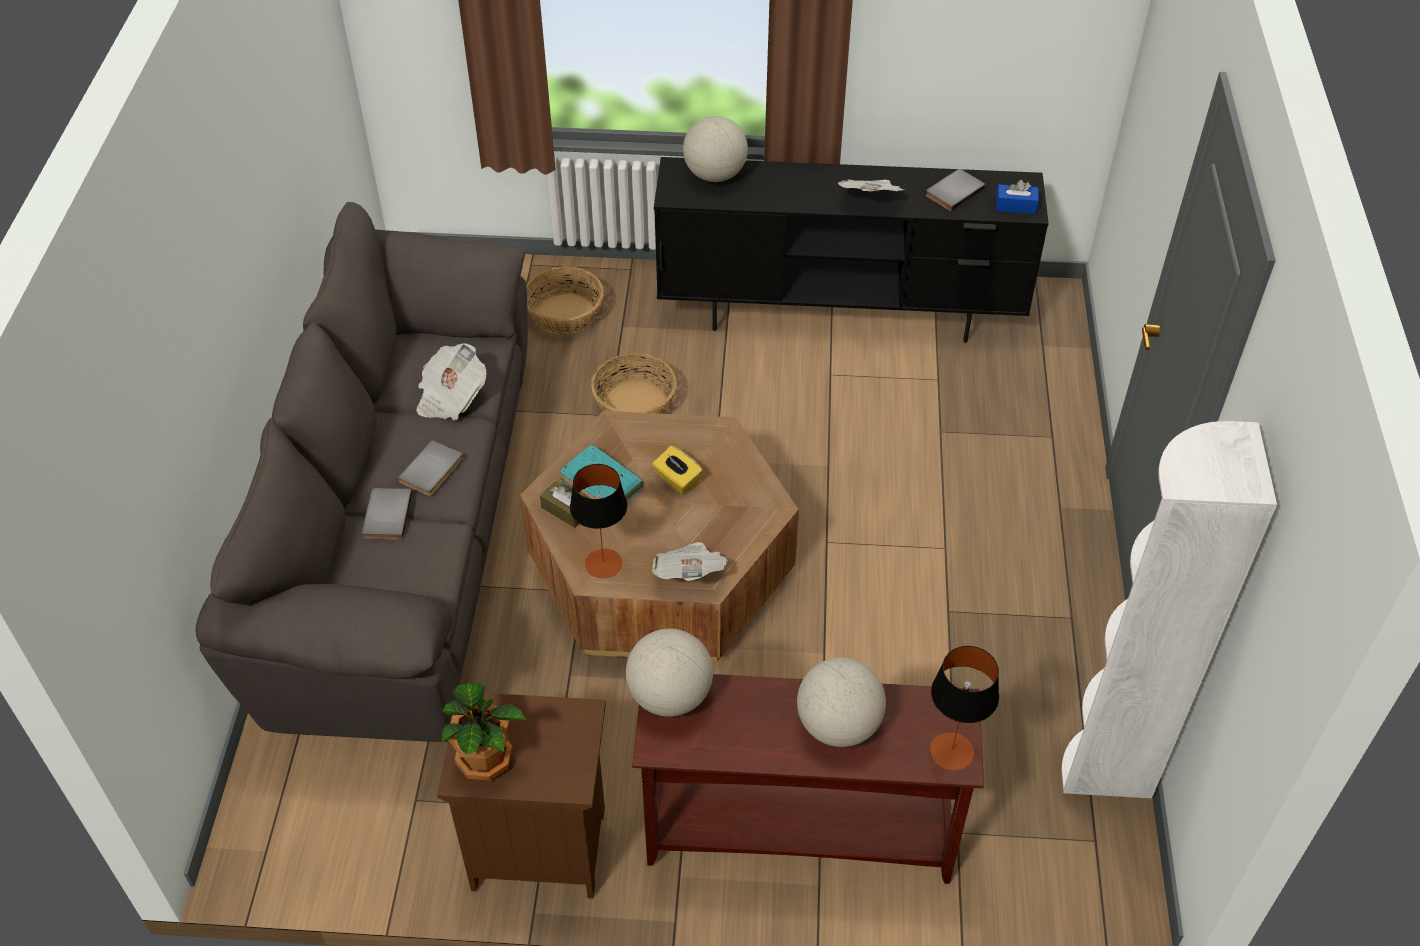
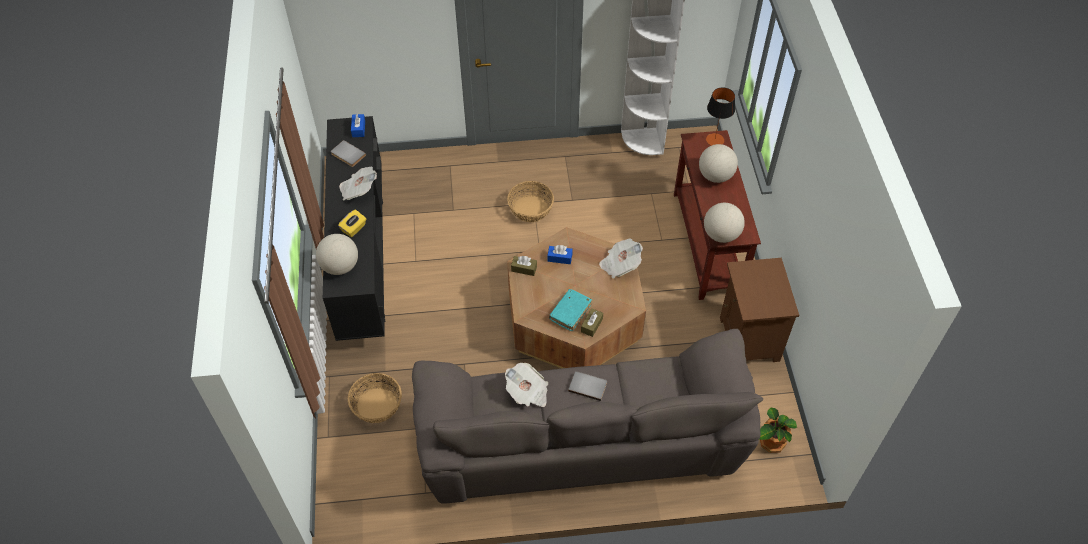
camera: 100 degrees left, 5 degrees up
(385, 515) = (627, 400): grey book -> none
(486, 757) = (773, 300): potted plant -> potted plant (770, 442)
(603, 563) = (623, 302): table lamp -> none
(635, 404) = (453, 351): basket -> basket (530, 208)
(677, 480) = (559, 279): yellow tissue box -> yellow tissue box (354, 229)
(712, 436) = (524, 269): none -> brown tissue box
(726, 488) = (559, 258): none -> blue tissue box

